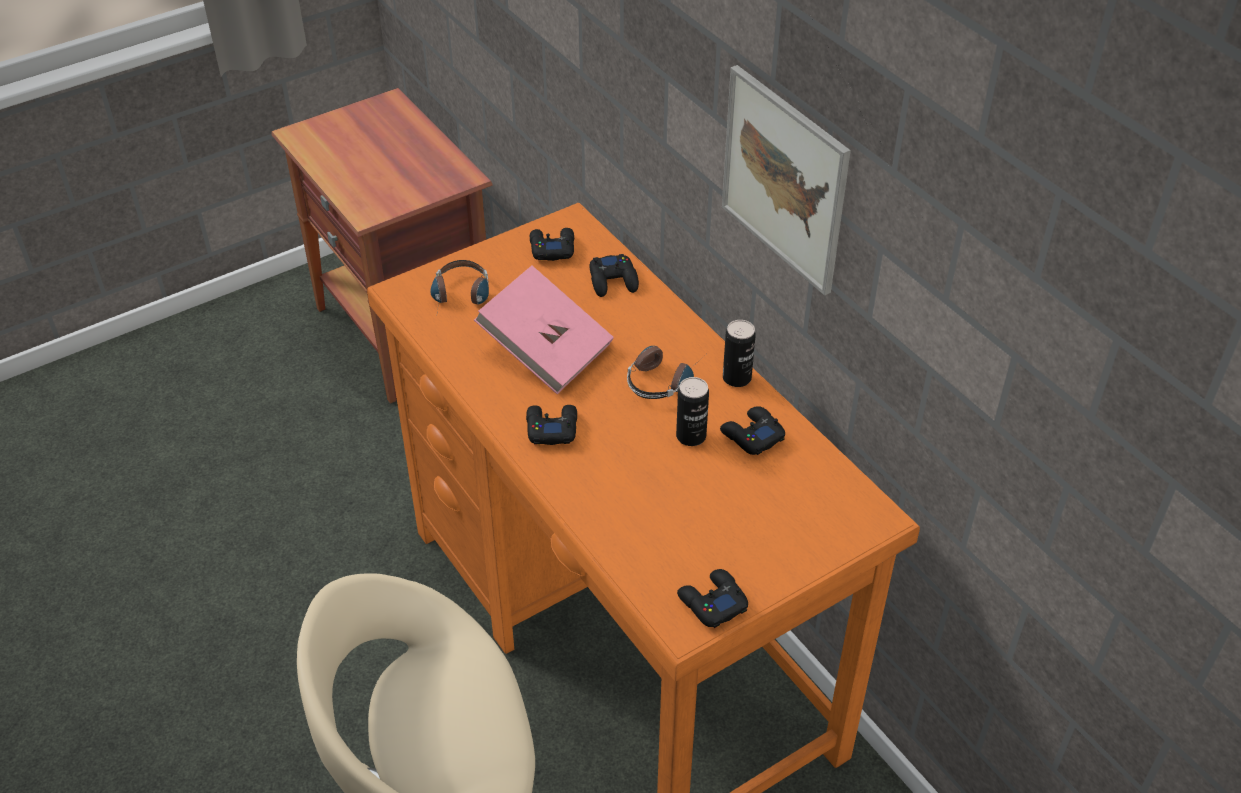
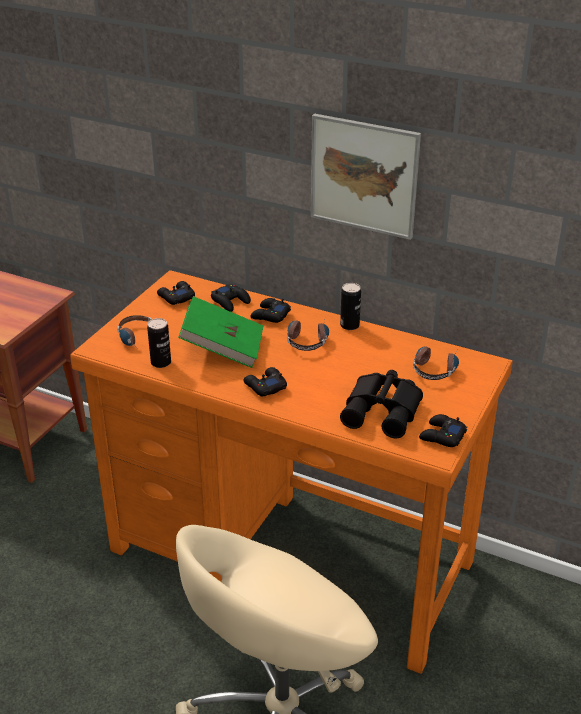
camera: 30 degrees left, 10 degrees down
(546, 350) = (223, 348): pink book -> green book
(669, 530) = (384, 410): none -> black binoculars
(691, 436) = (351, 361): can -> can (161, 362)
(751, 435) = (385, 349): black game controller -> black game controller (270, 315)
(797, 492) = (435, 367): none -> headphones

